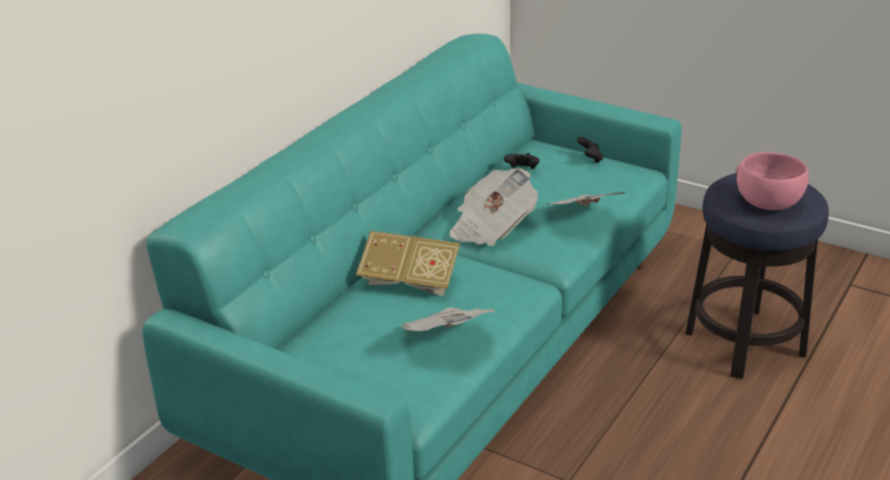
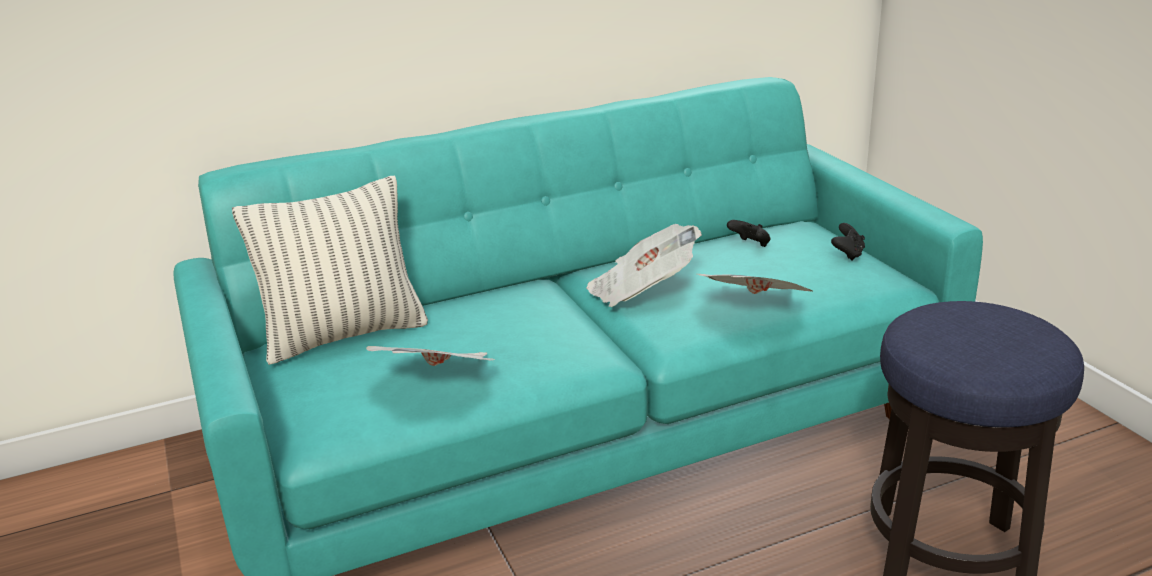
camera: 35 degrees right, 5 degrees down
(324, 332) = (345, 335): none -> pillow
(410, 281) = (485, 315): book -> none
(768, 204) = (967, 347): pink bowl -> none

